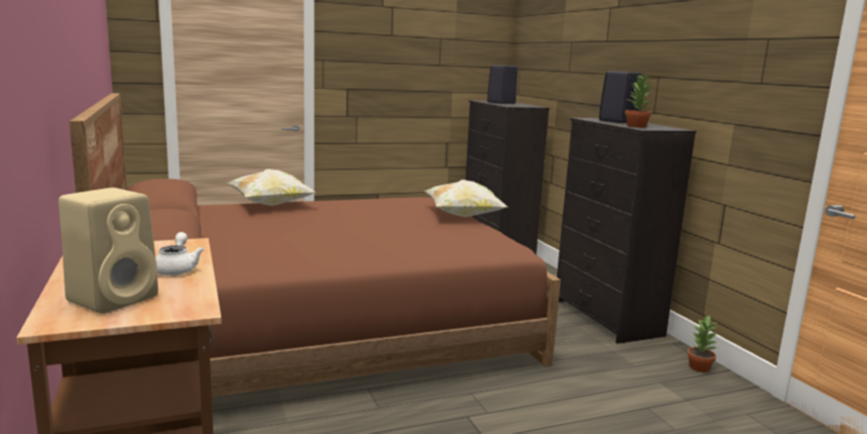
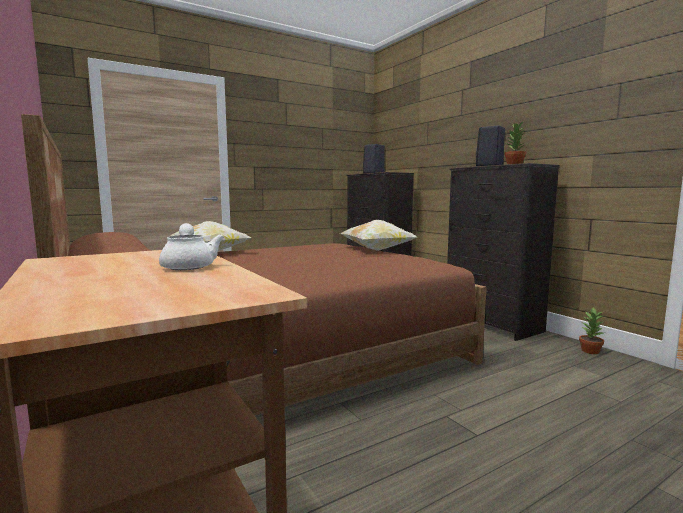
camera: 10 degrees left, 5 degrees down
(115, 298) = (123, 292): beige speaker -> none

